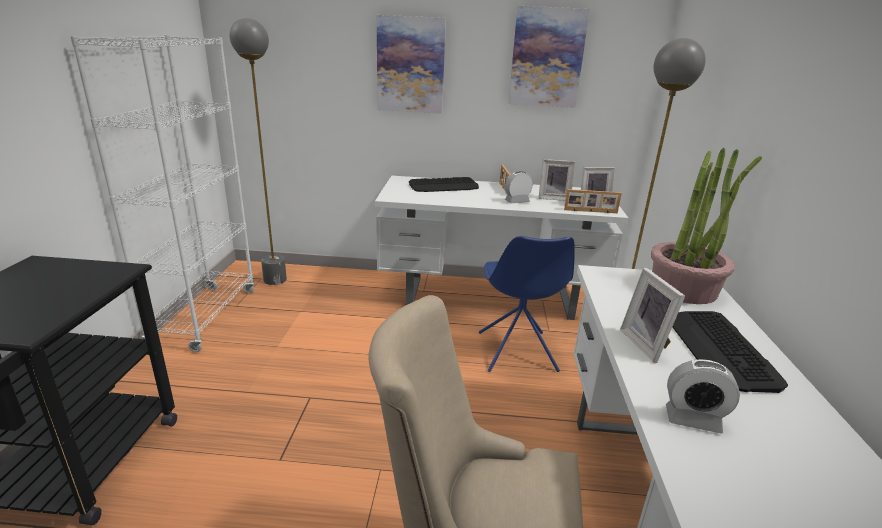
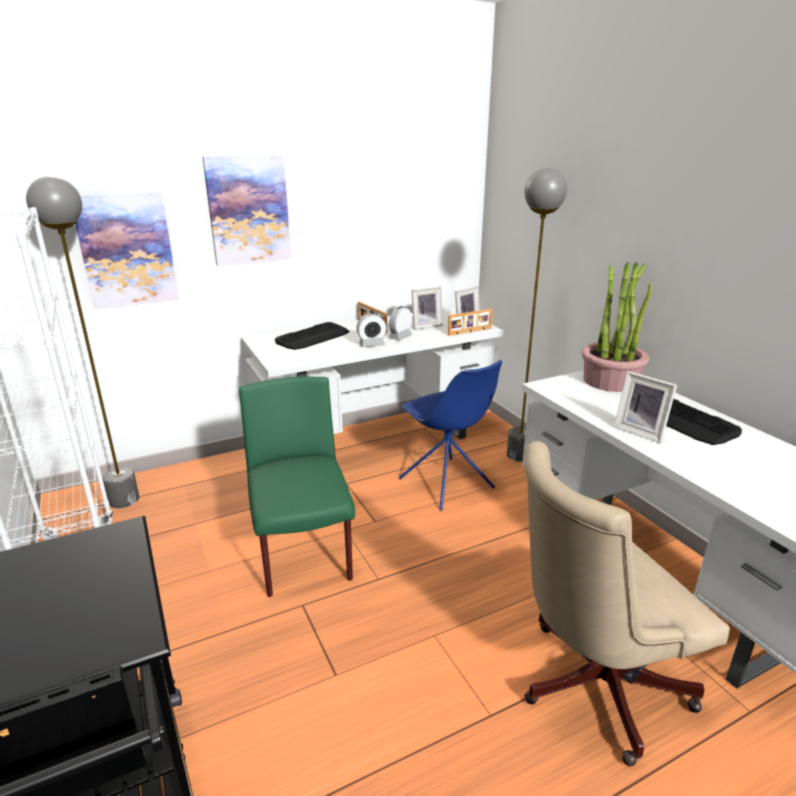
camera: 30 degrees left, 0 degrees up
(346, 362) = (303, 555): none -> green chair
(546, 58) = (386, 187): picture -> picture (127, 250)
(692, 419) = (722, 472): alarm clock -> alarm clock (371, 345)

